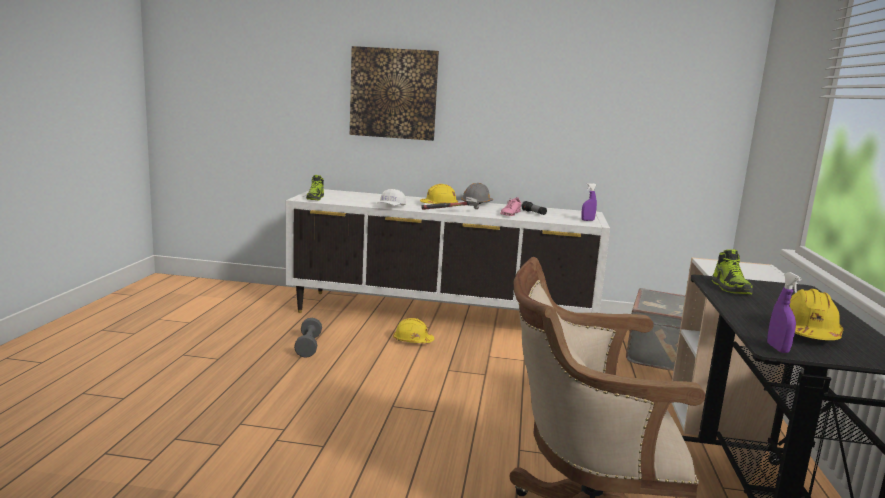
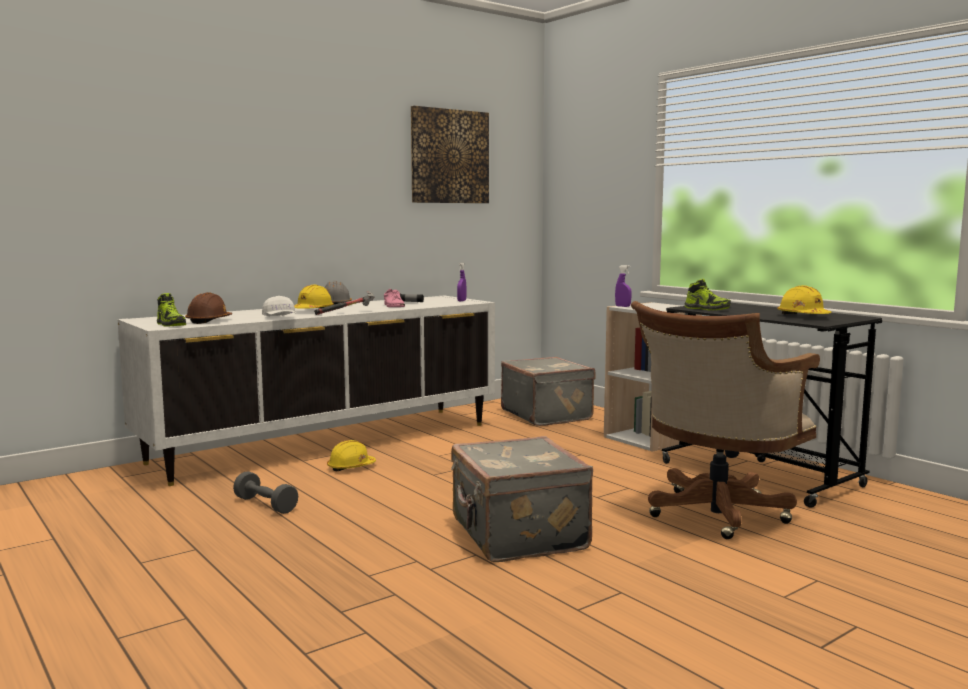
camera: 45 degrees left, 5 degrees down
(344, 200) = (209, 321): none -> brown hard hat
(381, 447) = (516, 535): none -> grey suitcase
(393, 93) = (216, 183): picture -> picture (449, 156)
(777, 348) = (821, 322): purple spray bottle -> purple spray bottle (622, 306)

